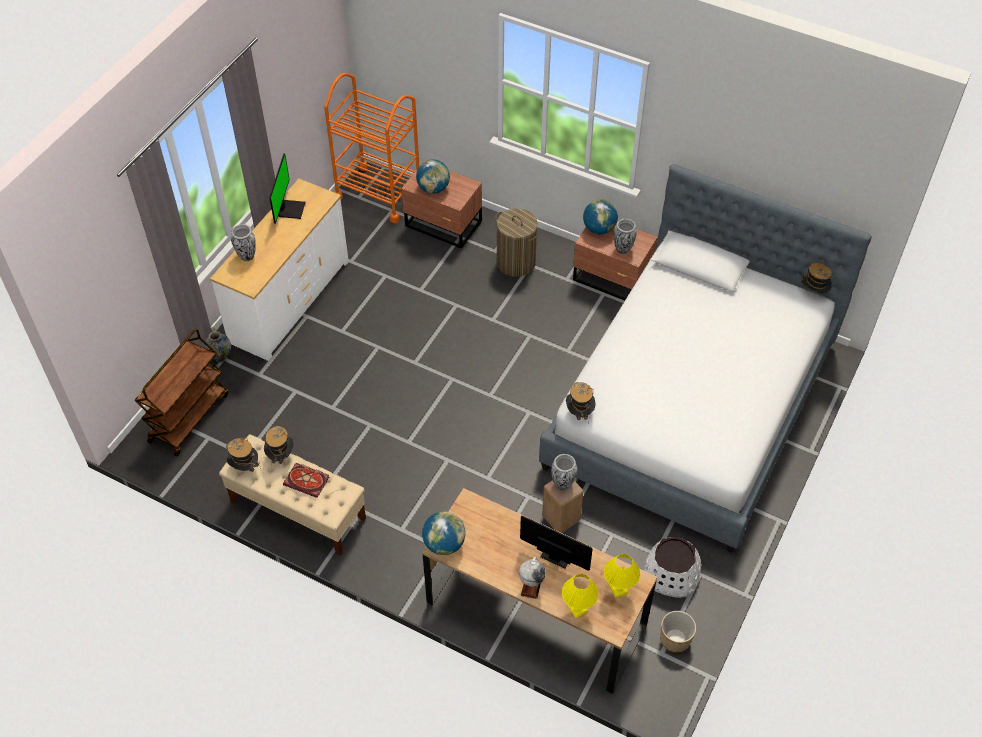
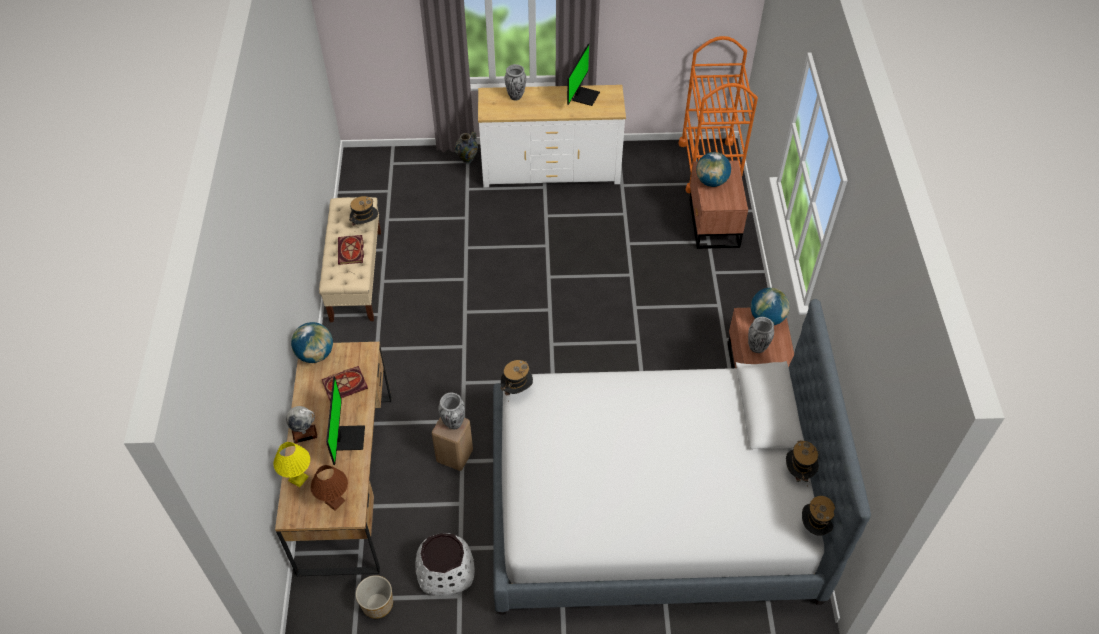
camera: 60 degrees right, 0 degrees up
(189, 417) = (400, 171): brown cart -> none
(245, 467) = (342, 209): hat -> hat (798, 472)
(290, 209) = (584, 96): monitor -> monitor turned 45 degrees counterclockwise
(495, 533) = (345, 384): none -> book
(516, 262) = (712, 293): laundry basket -> none
(619, 589) = (335, 501): yellow table lamp -> brown table lamp

